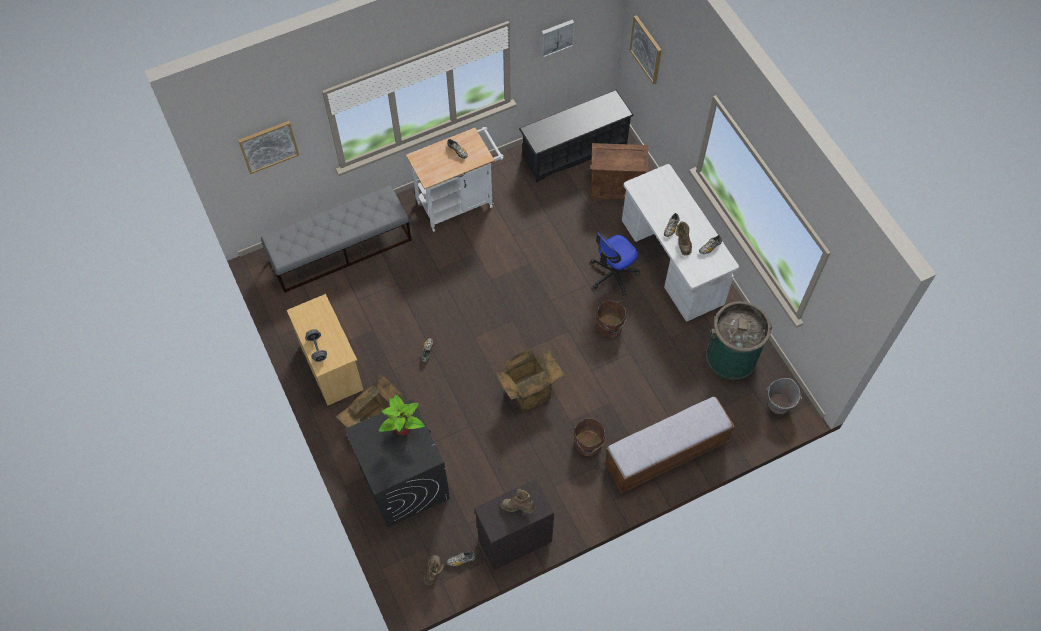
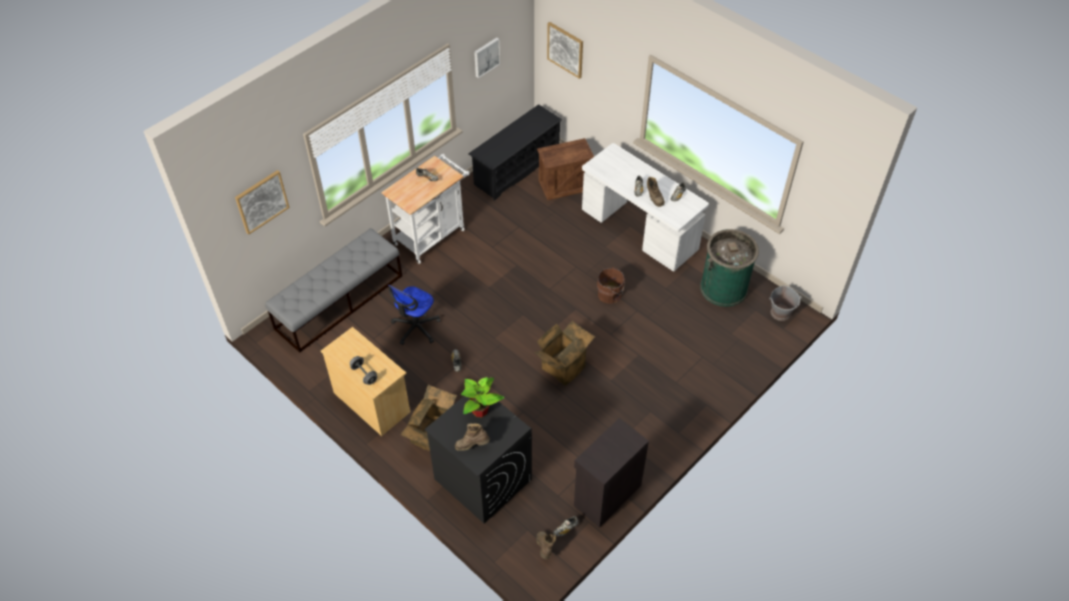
camera: 20 degrees left, 10 degrees down
(518, 507) = (614, 446): brown boot -> brown boot (472, 445)
(589, 444) = (636, 394): brown bucket -> none
(613, 274) = (594, 253): office chair -> office chair (416, 327)
(665, 454) = (706, 381): bench -> none

